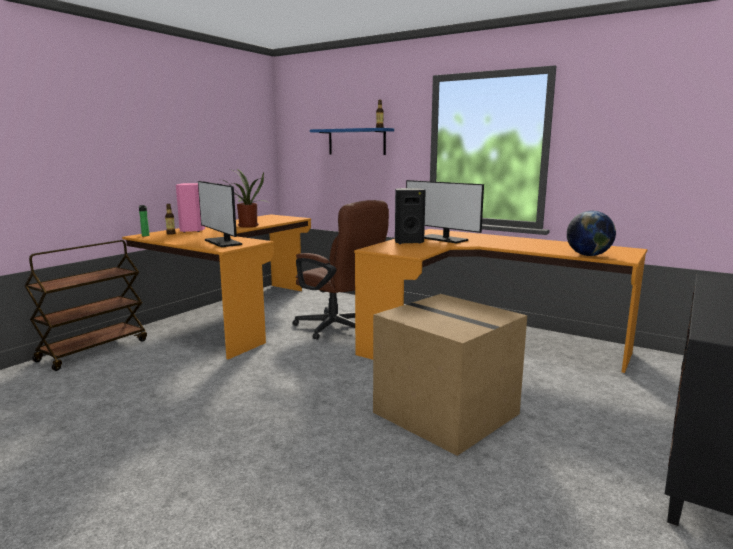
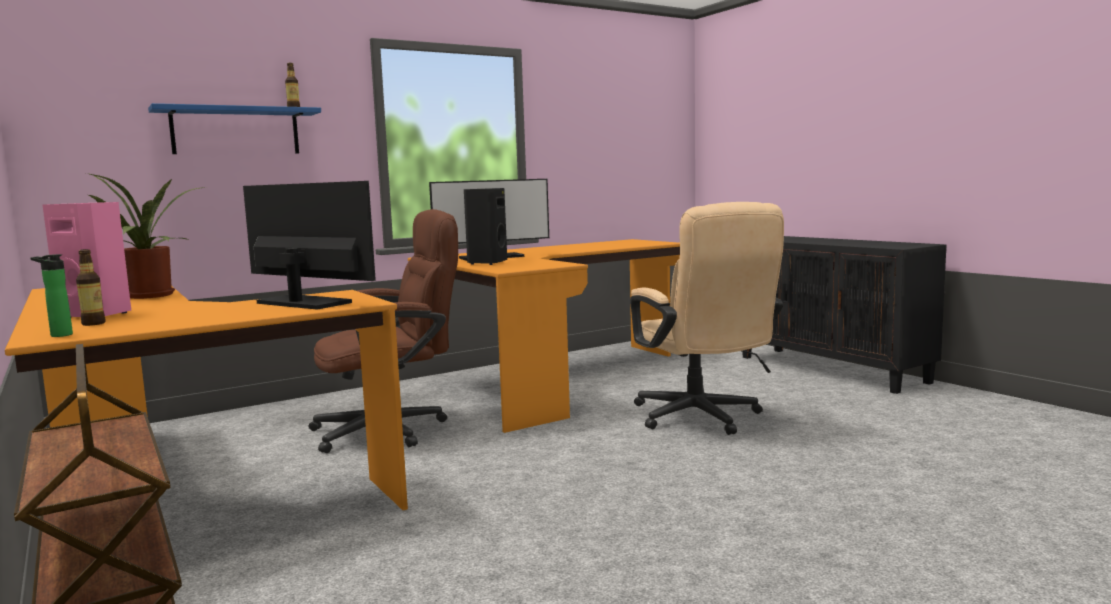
camera: 65 degrees left, 5 degrees down
(223, 242) = (303, 303): monitor -> monitor turned 135 degrees counterclockwise
(443, 413) = (702, 419): cardboard box -> beige office chair
(588, 255) = (641, 245): globe -> none

